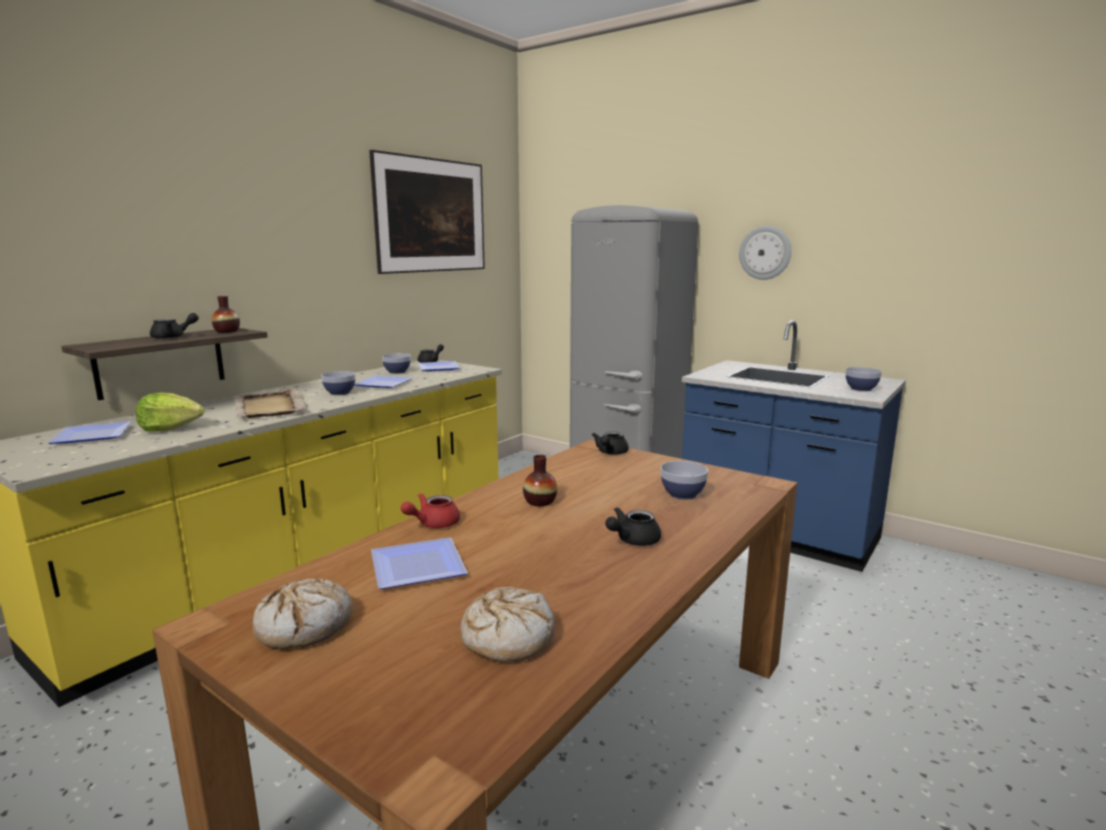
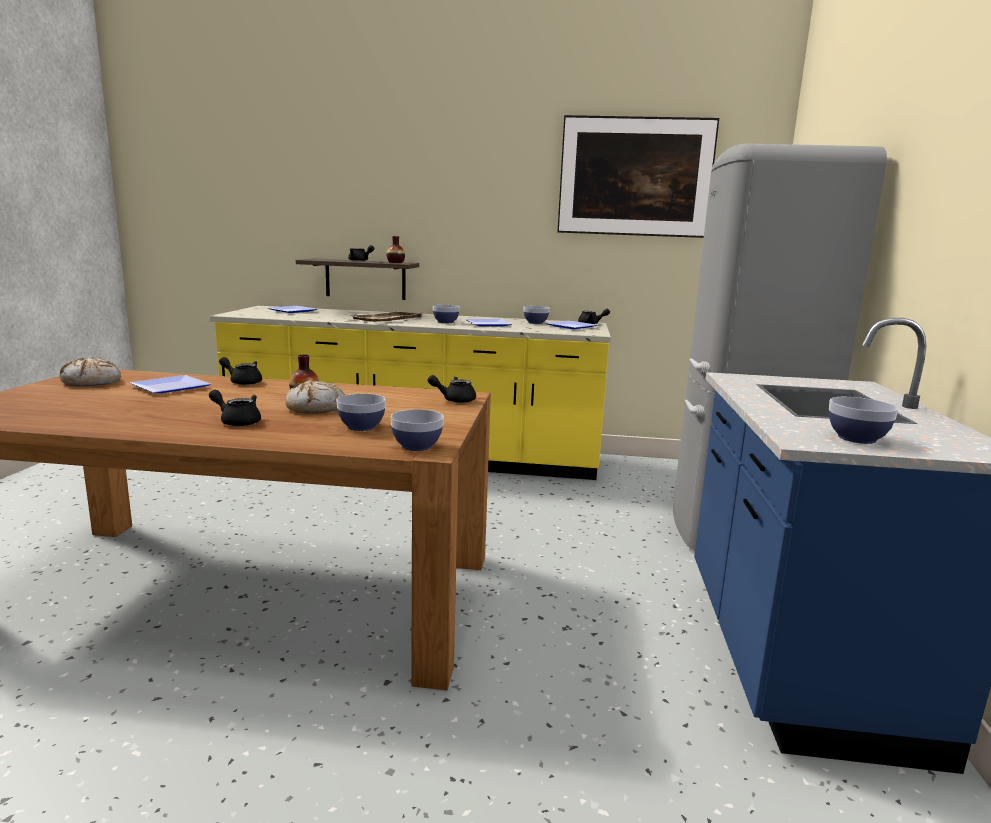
camera: 60 degrees right, 0 degrees up
(170, 428) = (319, 315): lettuce -> none
(433, 524) = (243, 382): red teapot -> black teapot
(507, 636) = (74, 411): bread -> bread (316, 408)
(752, 484) = (417, 446): none -> bowl
(765, 253) = (942, 205): wall clock -> none

